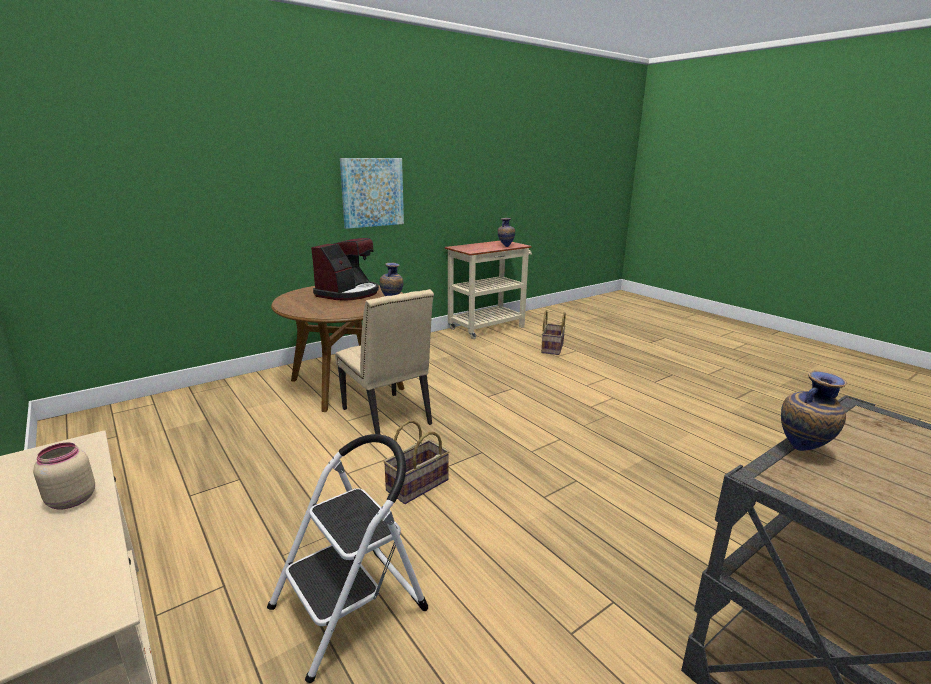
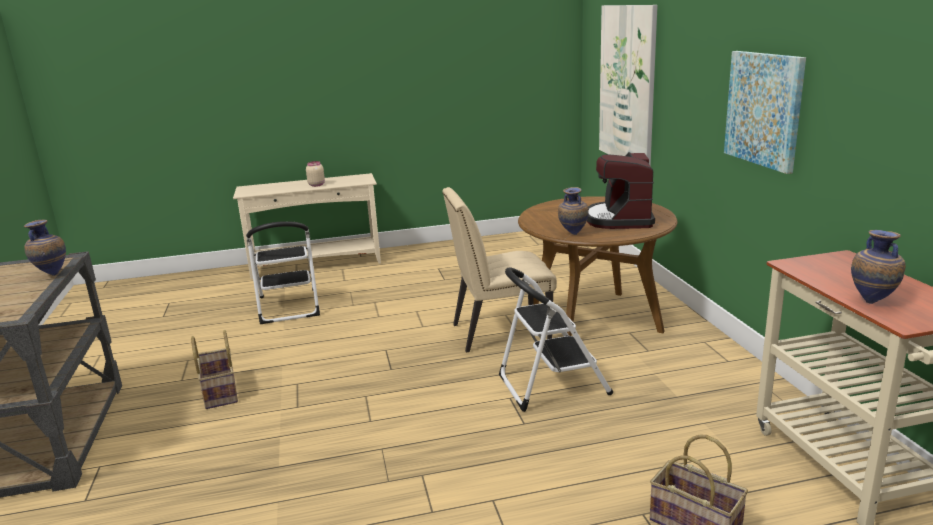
camera: 115 degrees right, 0 degrees up
(153, 207) = (627, 85): none -> picture
(348, 293) = (619, 219): coffee machine -> coffee machine turned 45 degrees clockwise
(418, 486) = (372, 334): basket -> basket (219, 392)
(462, 387) = (550, 385): none -> step ladder

